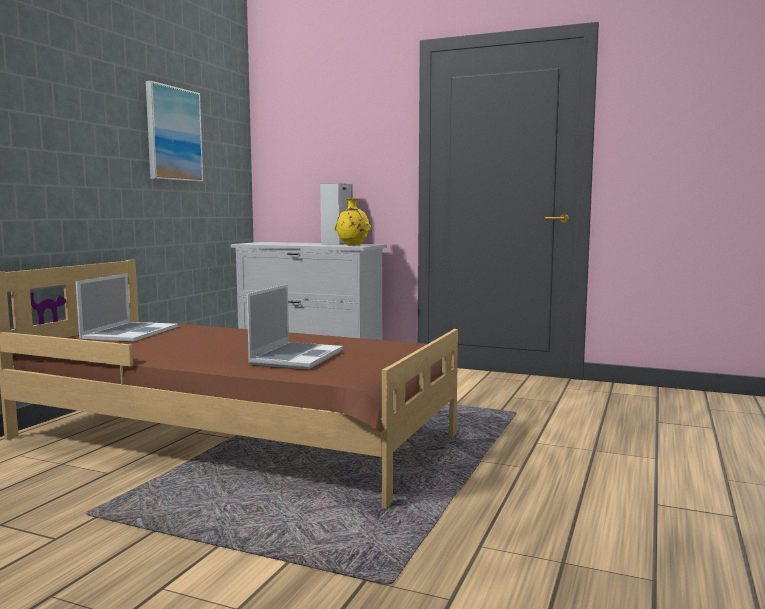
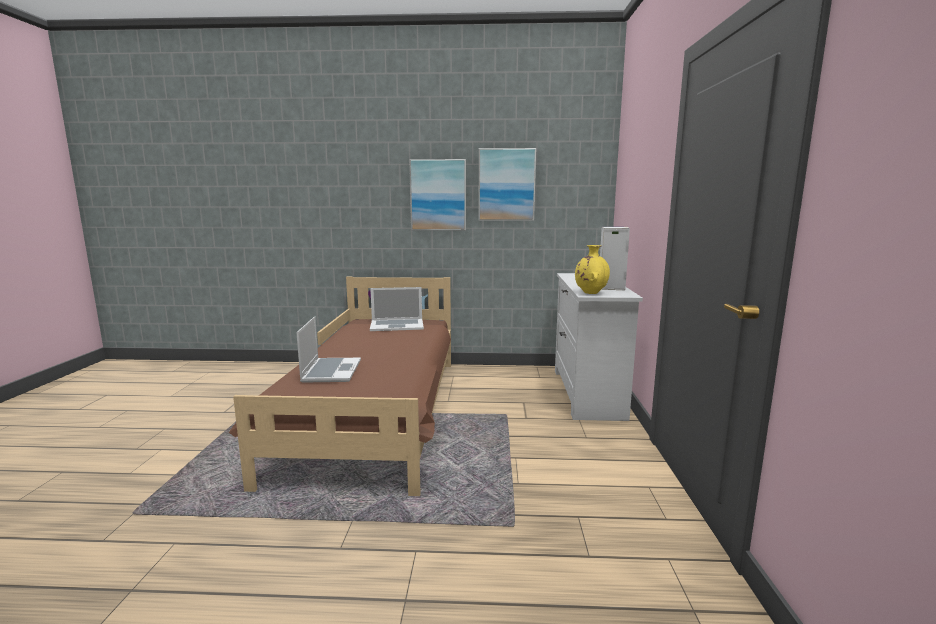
camera: 70 degrees right, 5 degrees up
(106, 138) = (438, 195): none -> picture
(296, 357) = (331, 371): laptop -> laptop turned 90 degrees counterclockwise

